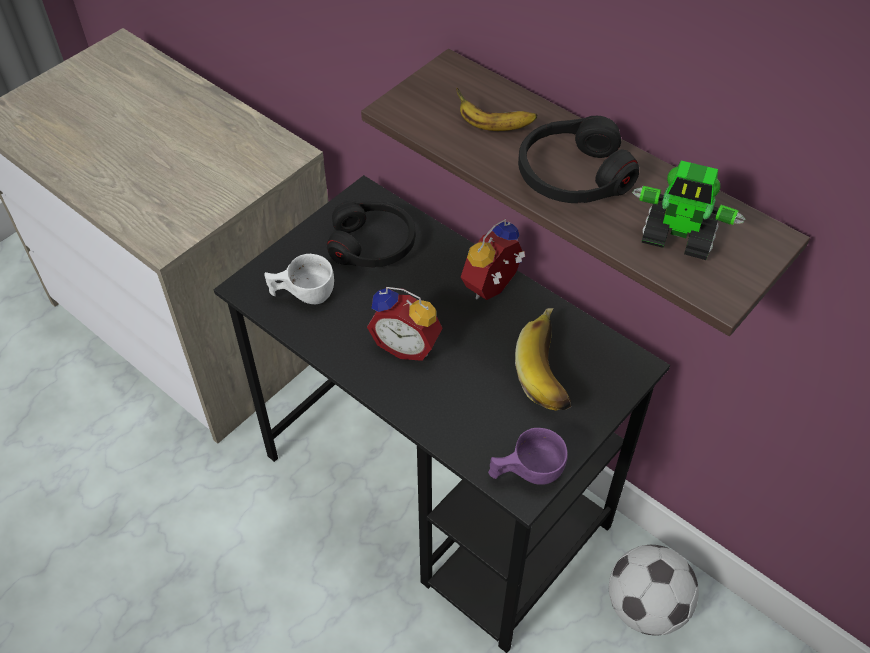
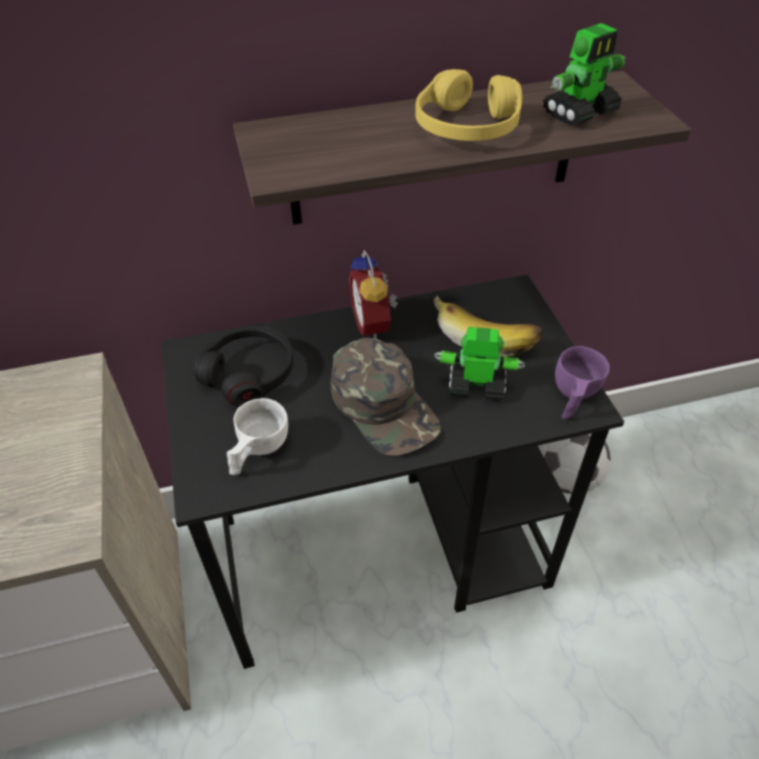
camera: 55 degrees left, 5 degrees down
(407, 344) = (384, 405): alarm clock -> green cap
(481, 394) = (476, 385): none -> toy robot
(493, 127) = (365, 138): banana -> none
(573, 175) = (466, 127): black headphones -> yellow headphones

